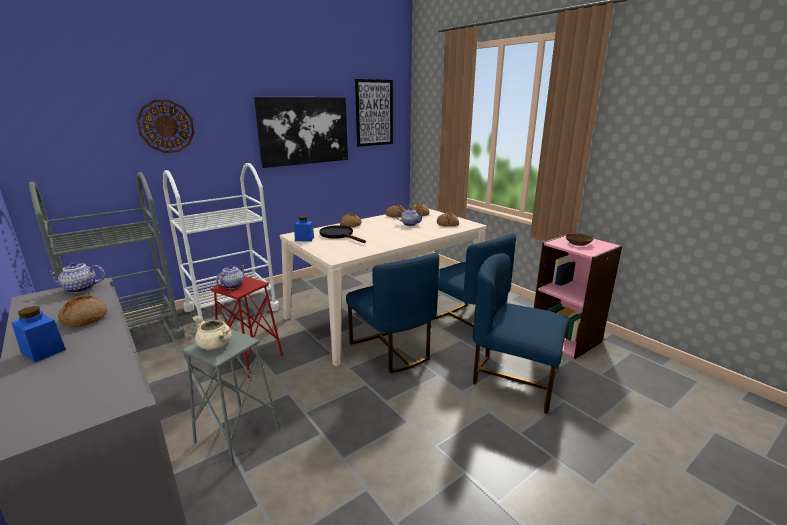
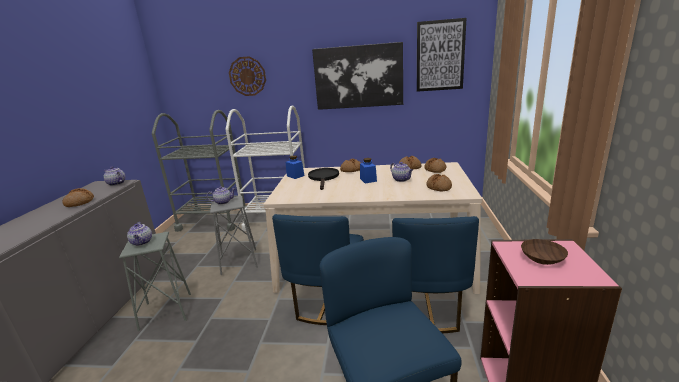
camera: 45 degrees right, 0 degrees up
(43, 351) = (35, 216): blue jar -> blue jar (368, 180)
(216, 345) = (142, 242): beige cooking pot -> teapot
(251, 359) = (239, 261): red stool -> grey stool

